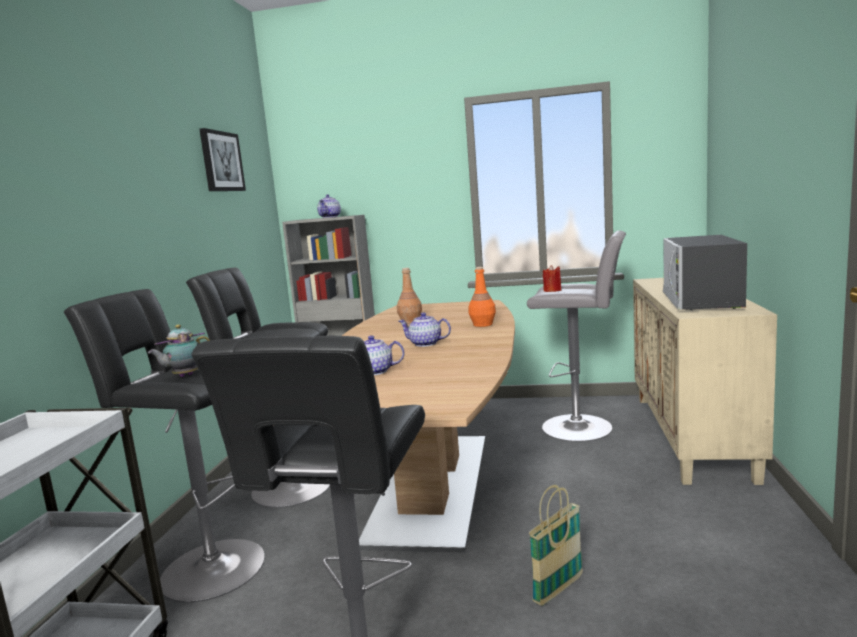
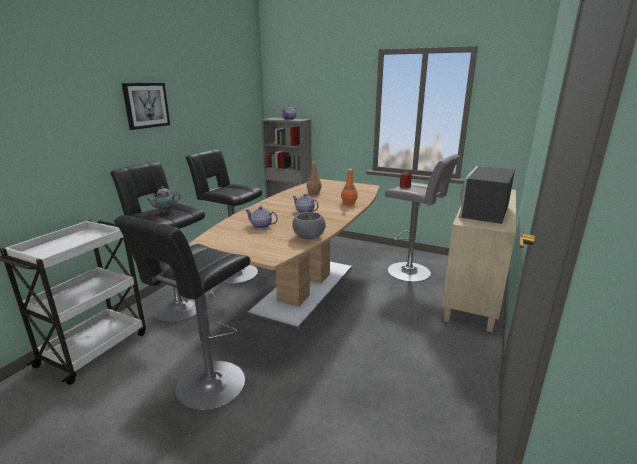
camera: 15 degrees right, 10 degrees up
(221, 161) = (223, 83): picture -> picture (146, 105)
(474, 371) = (309, 236): none -> grey bowl
(558, 589) = (330, 360): basket -> none

